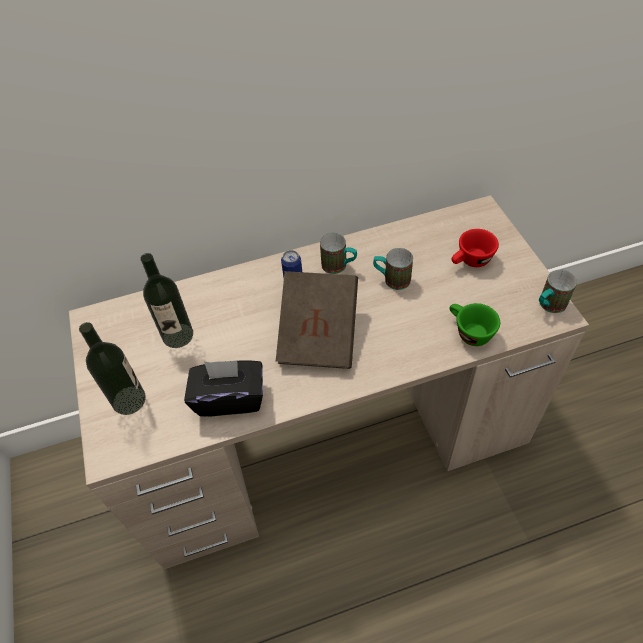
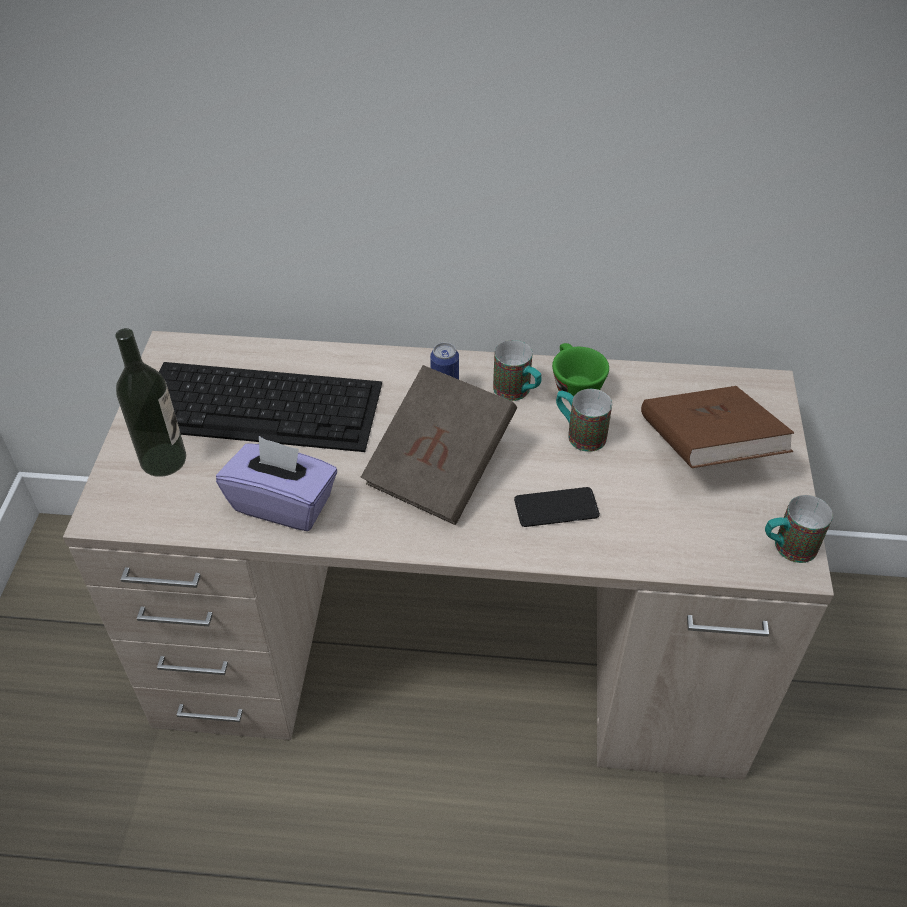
camera: 20 degrees right, 5 degrees down
(178, 335) = (263, 405): bottle -> keyboard
(230, 398) = (283, 503): black tissue box -> purple tissue box
(405, 333) = (556, 508): none -> phone
(469, 332) = (647, 540): green cup -> green cup (573, 385)
(470, 261) = (706, 449): red cup -> brown book

